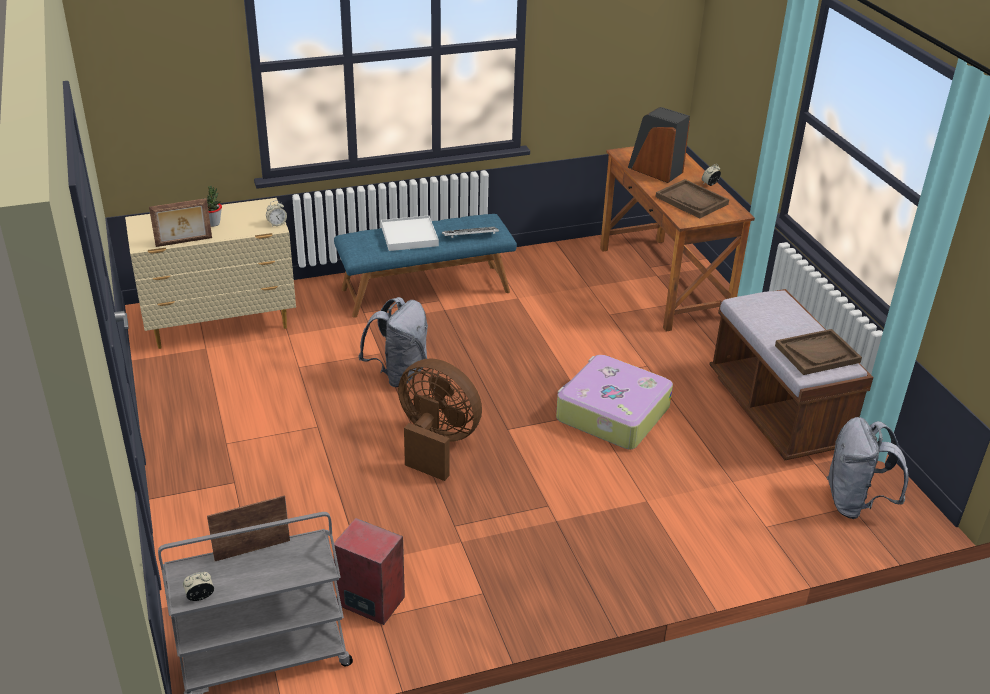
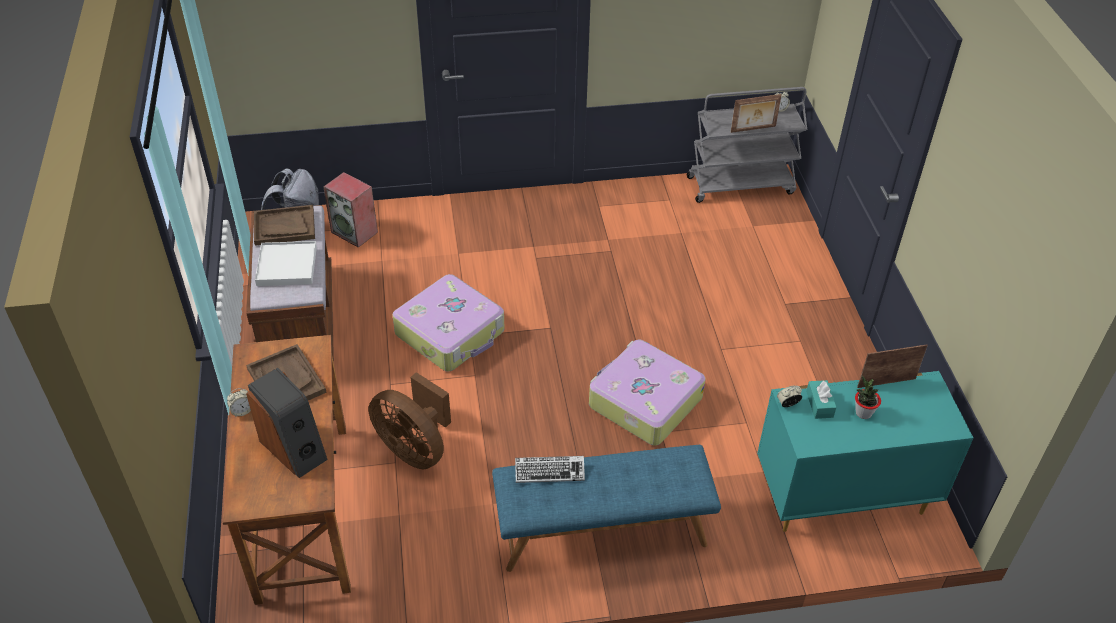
camera: 170 degrees left, 10 degrees up
(221, 324) = (841, 496): beige dresser -> turquoise dresser
(249, 225) = (819, 404): none -> turquoise tissue box
(370, 601) = (675, 209): speaker -> speaker (355, 232)
(399, 374) = (643, 401): grey backpack -> suitcase
(409, 236) = (626, 479): white tray -> white tray (287, 266)
(436, 443) = (616, 320): brown fan -> brown fan (415, 448)

